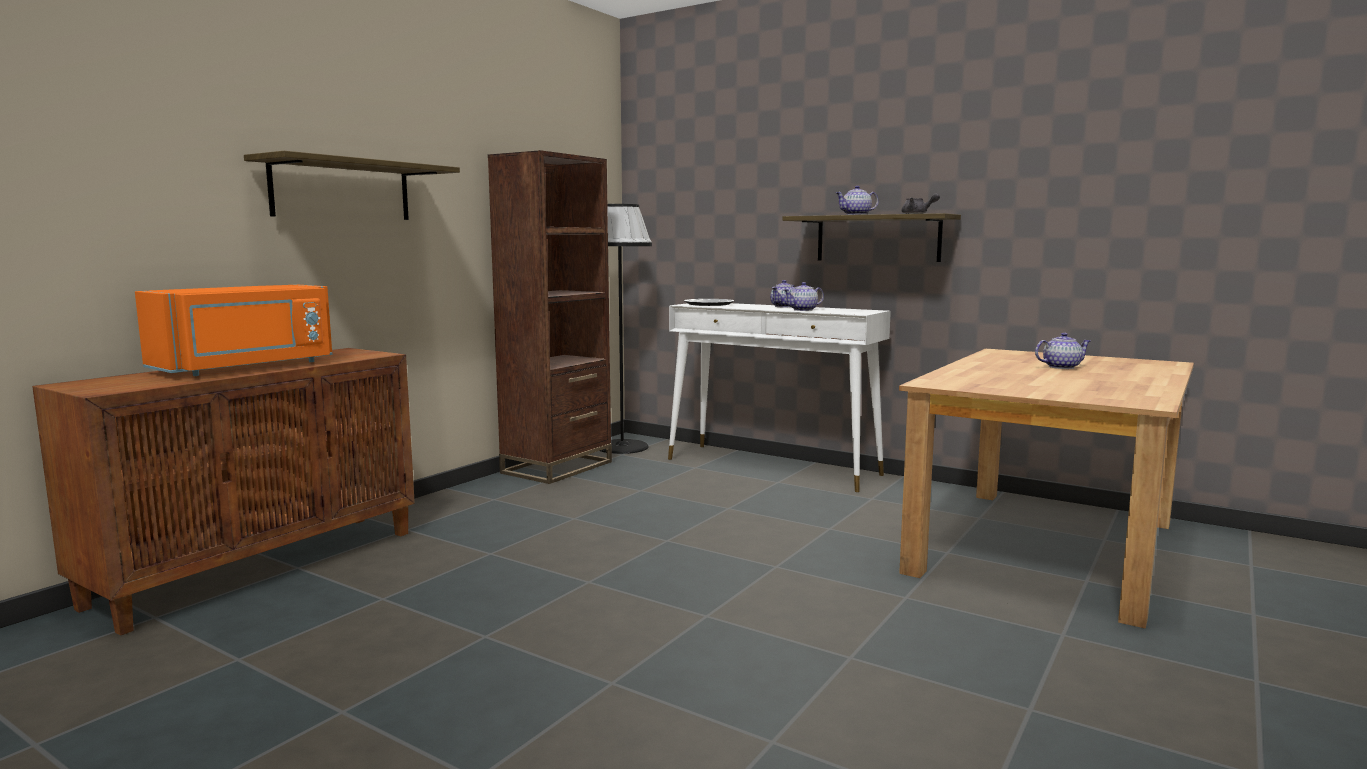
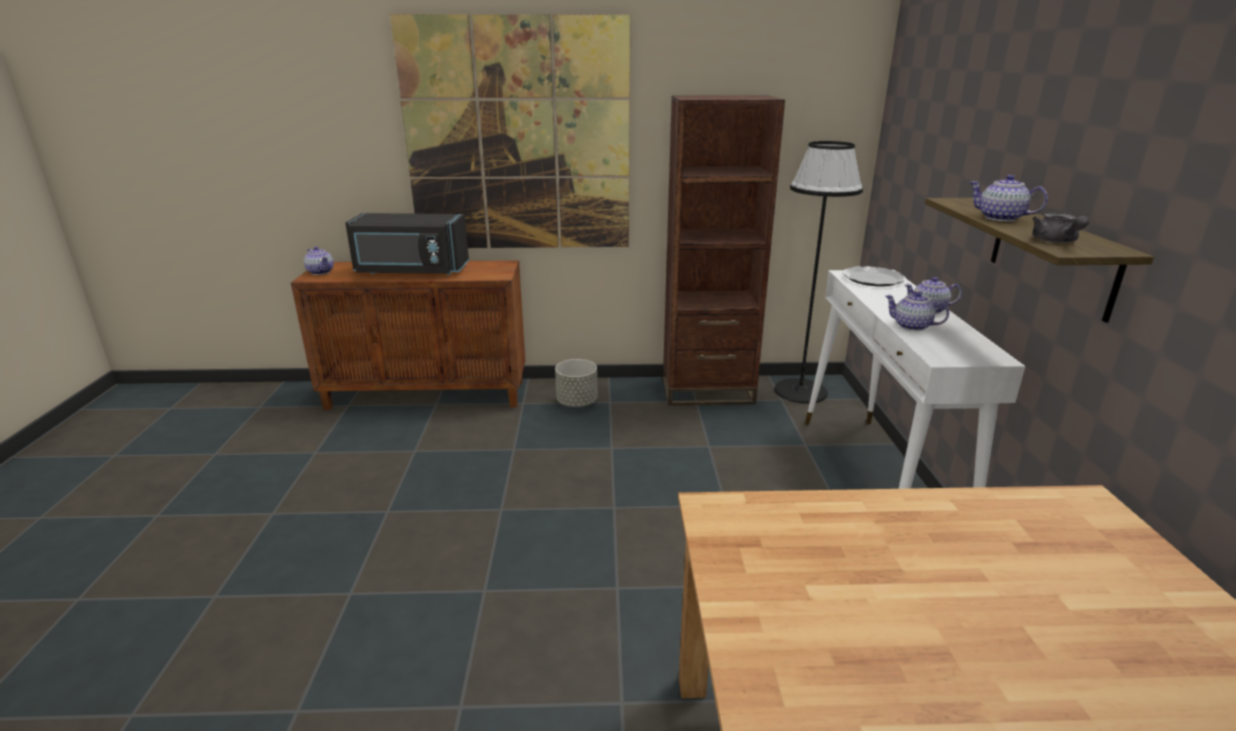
camera: 55 degrees right, 15 degrees up
(247, 367) = (411, 271): orange microwave -> black microwave
(342, 190) = (518, 138): shelf -> picture
(463, 510) = (577, 402): none -> grey planter
(1060, 367) = (1025, 589): teapot -> teapot (320, 272)

